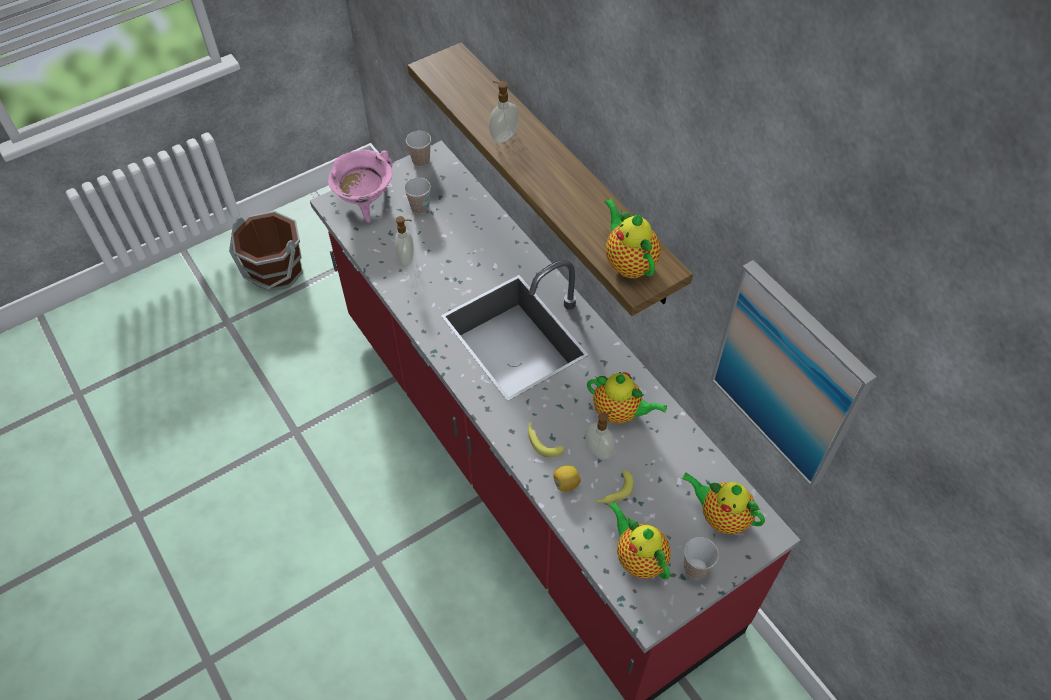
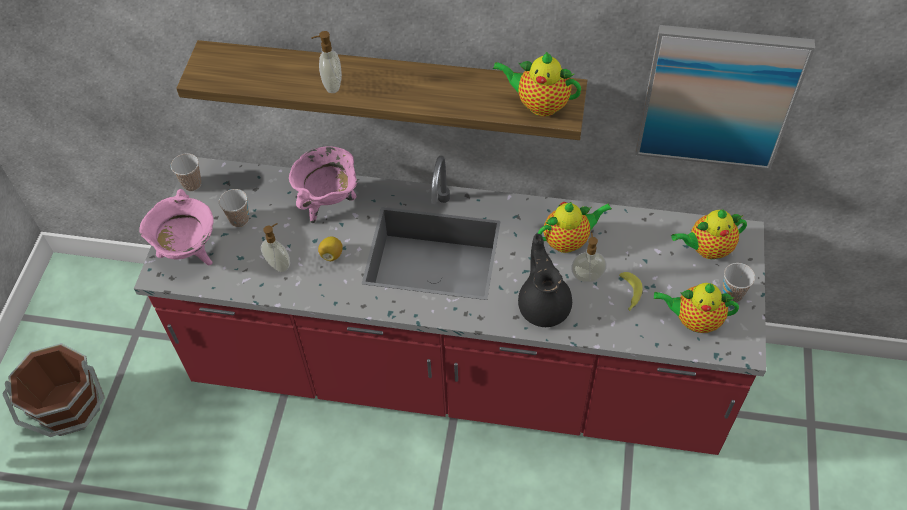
camera: 45 degrees left, 0 degrees up
(489, 243) = (329, 202): none -> pink cooking pot
(542, 441) = (544, 305): banana -> black teapot
(566, 483) = (594, 317): lemon -> lemon (331, 255)

